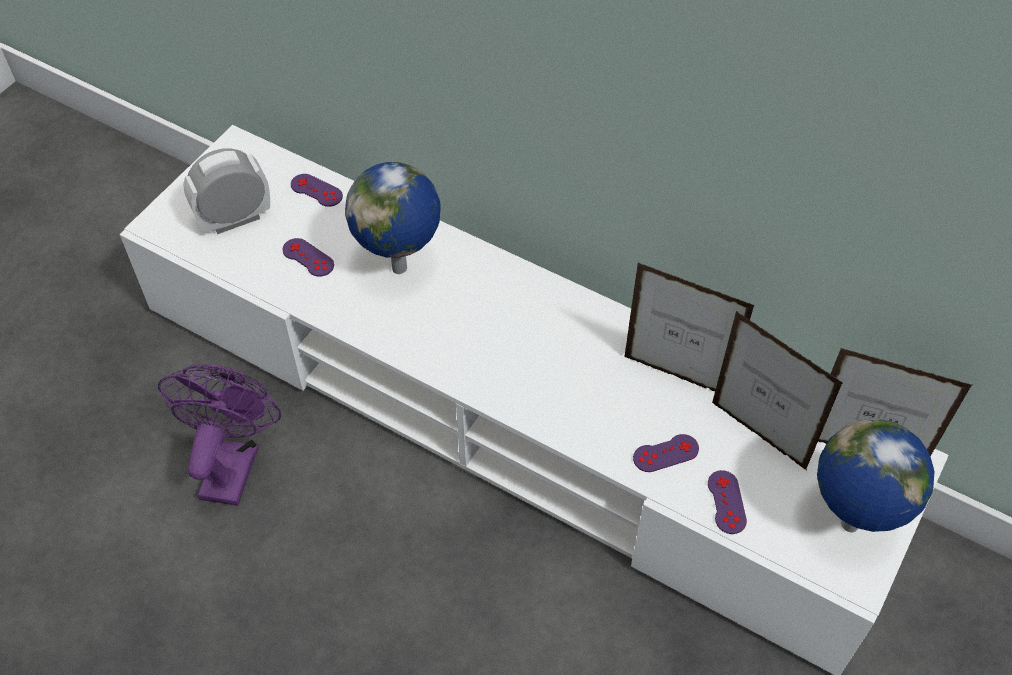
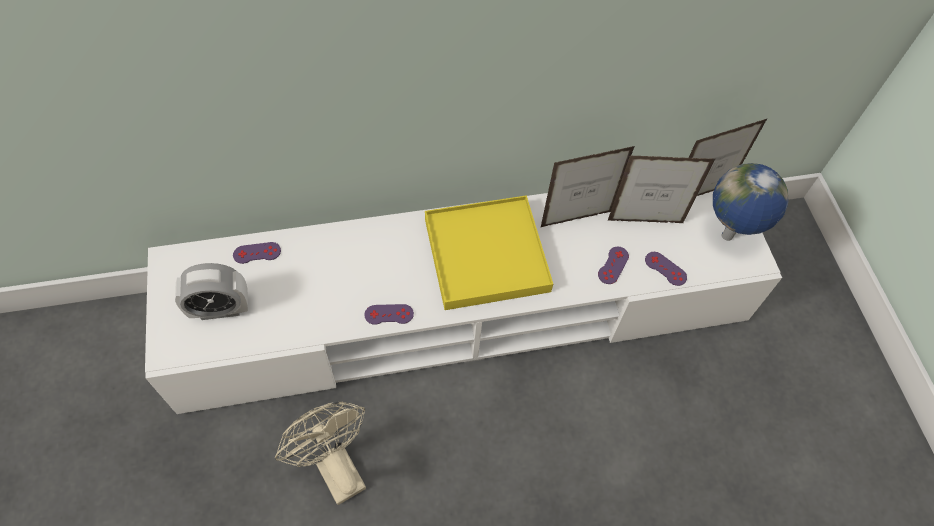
camera: 45 degrees left, 5 degrees up
(232, 463) = (334, 466): purple fan -> beige fan
(235, 219) = (220, 309): alarm clock -> alarm clock turned 120 degrees counterclockwise
(308, 257) = (298, 300): purple game controller -> purple game controller (389, 314)
(401, 268) = (364, 265): globe -> none
(534, 343) = (486, 255): none -> yellow tray

